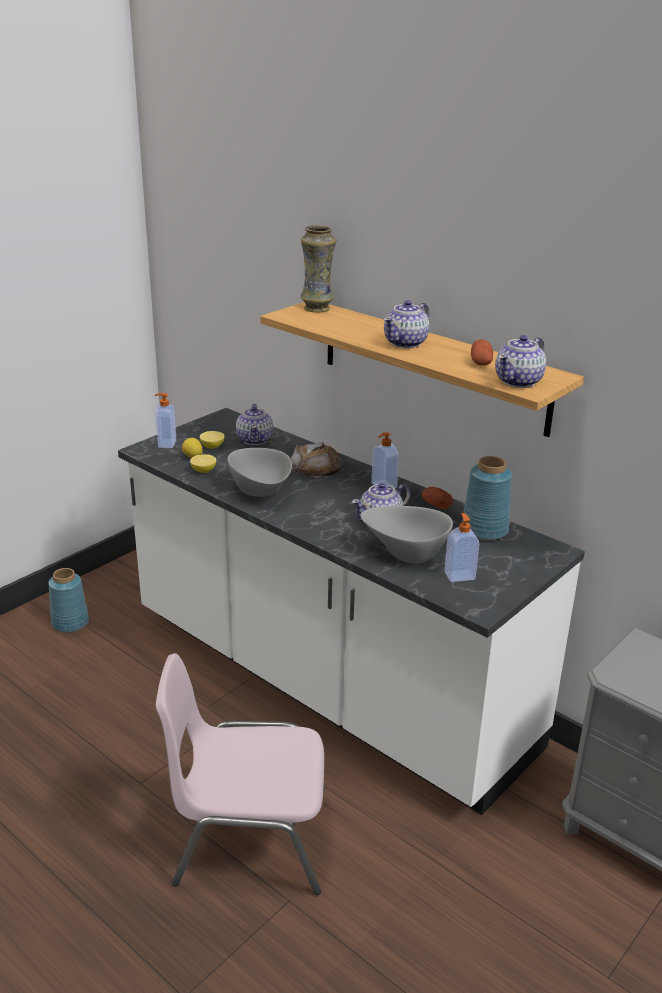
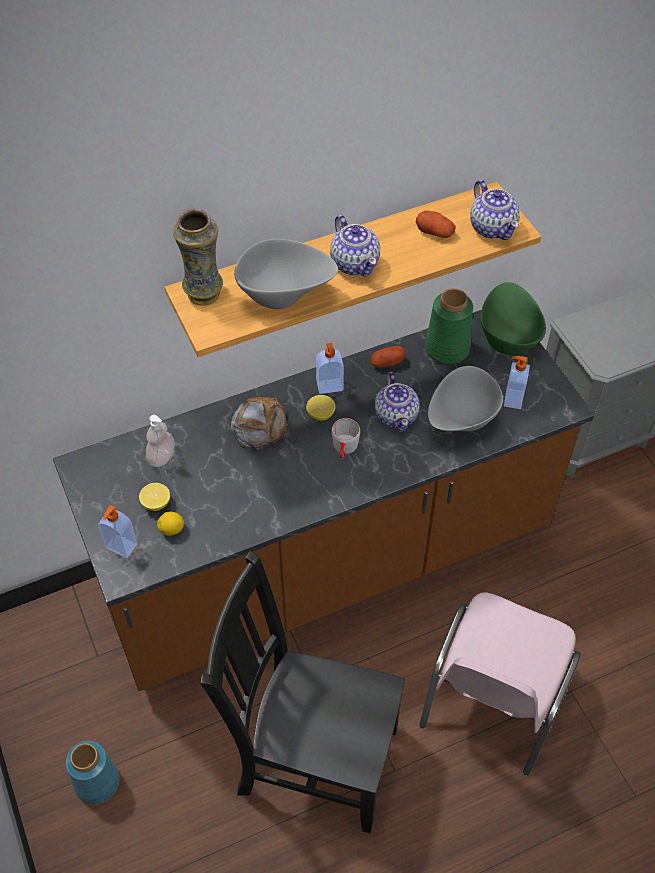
camera: 65 degrees left, 25 degrees up
(133, 727) = (312, 757): none -> black chair
(203, 471) = (213, 529): lemon -> lemon (321, 414)
(255, 439) = (162, 457): teapot -> soap dispenser
(261, 493) = (292, 492): grey bowl -> grey bowl (285, 295)
(323, 505) = (344, 449): none -> grey mug
(327, 682) = (327, 564): white counter -> brown counter
(484, 529) = (446, 349): blue vase -> green vase
(535, 559) = (508, 337): none -> green bowl

